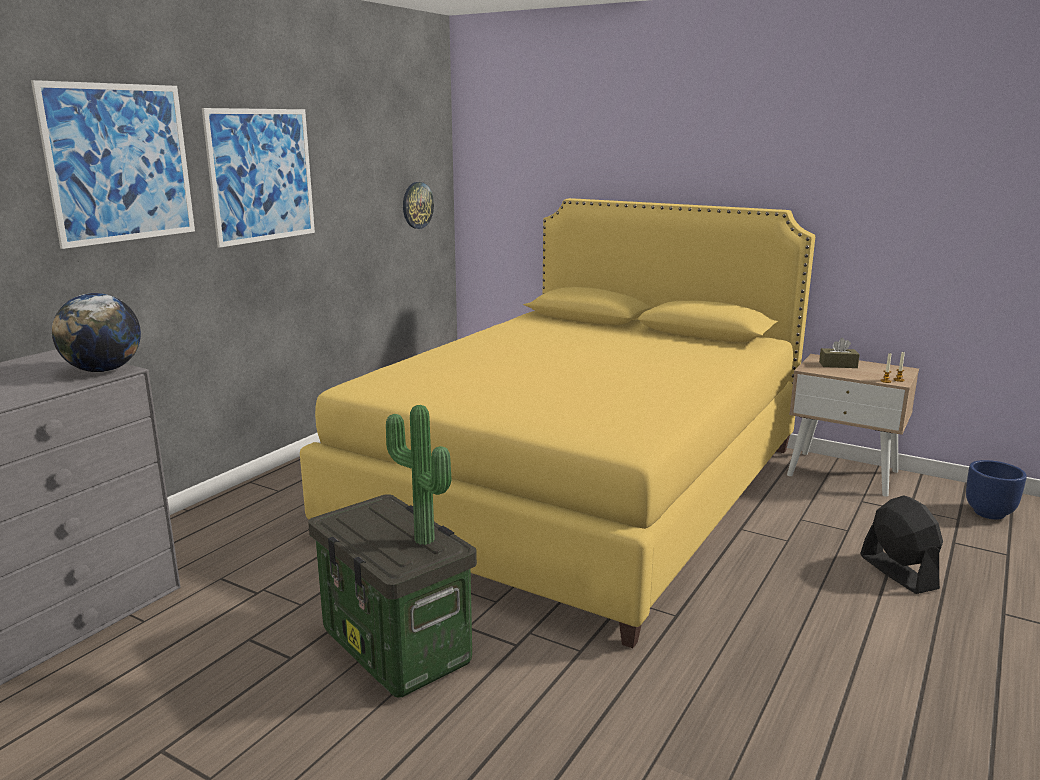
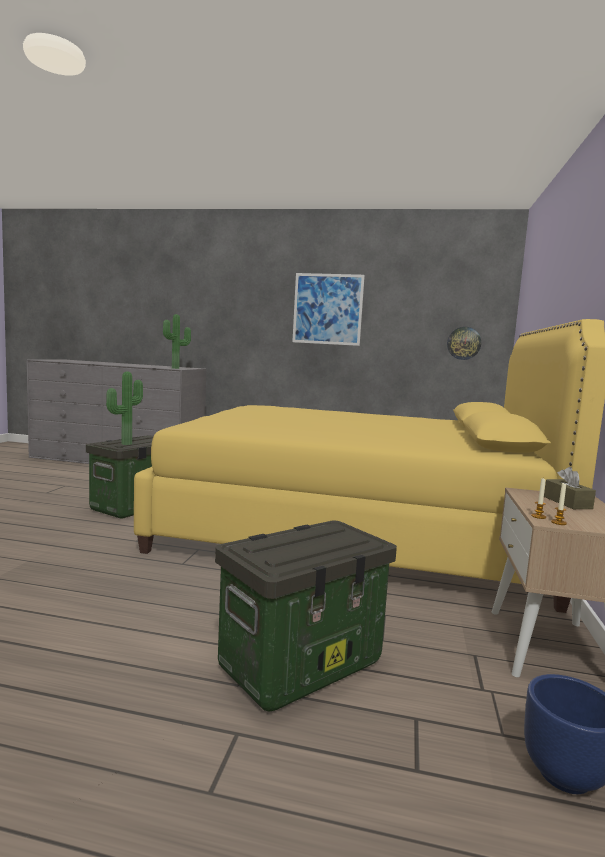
camera: 70 degrees right, 10 degrees down
(103, 370) = (176, 368): globe -> potted plant
(120, 163) = (249, 296): picture -> none
(897, 572) = (302, 664): black fan -> storage box

